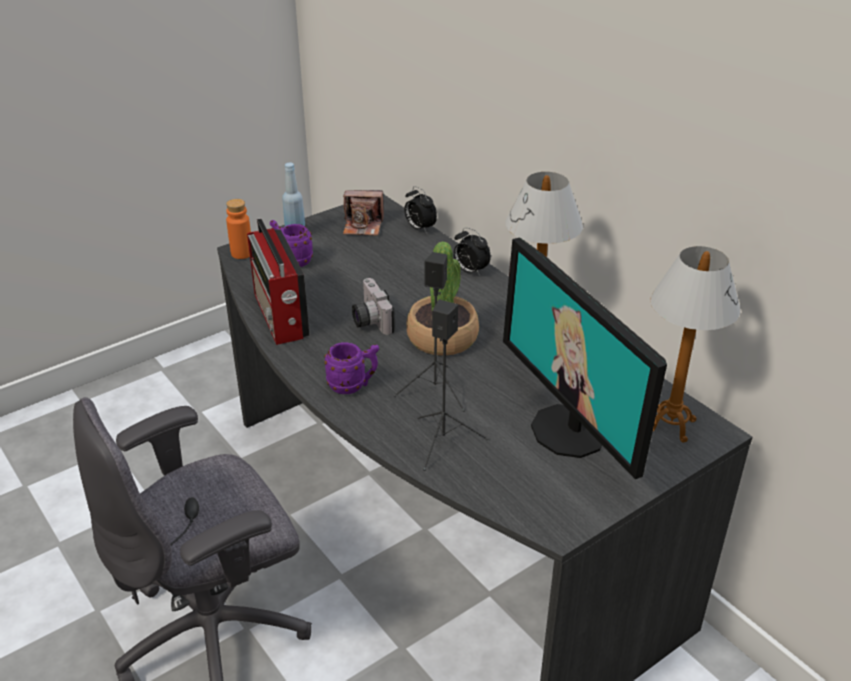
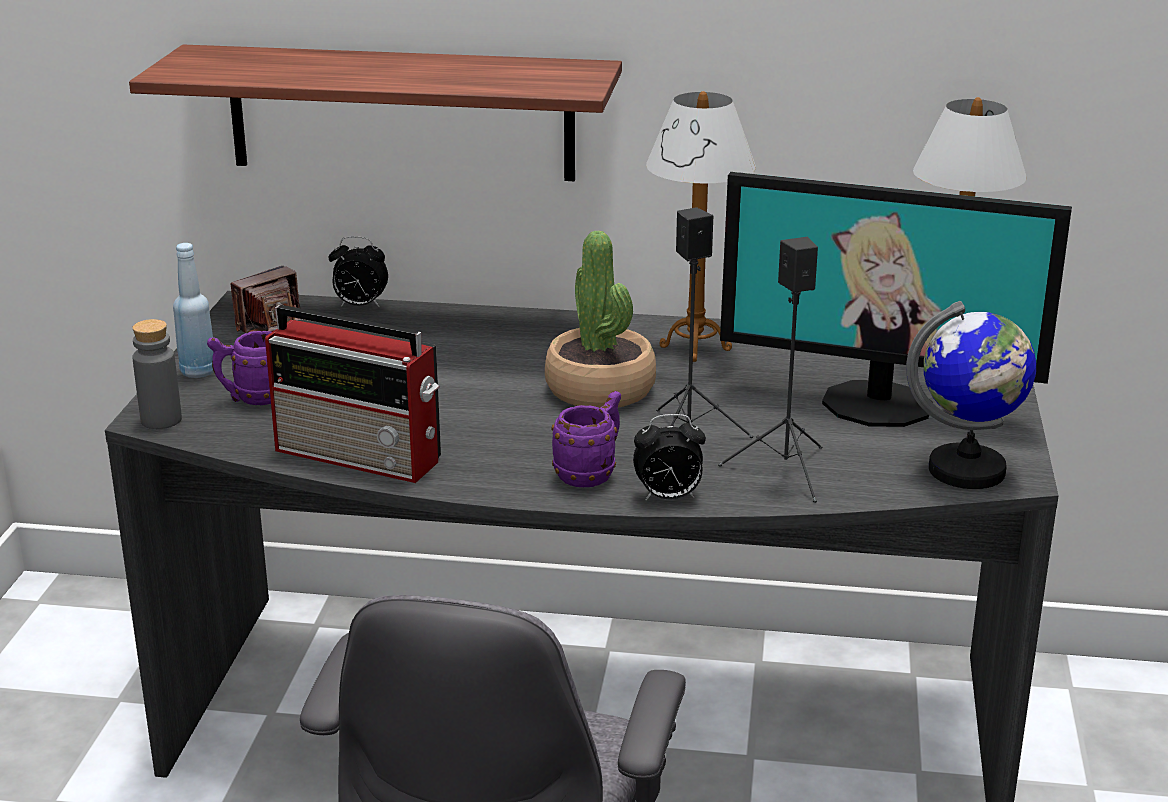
camera: 45 degrees left, 10 degrees down
(242, 253) = (161, 420): orange bottle -> grey bottle
(369, 320) = (483, 410): camera -> none
(456, 122) = (401, 113): none -> shelf
(470, 271) = (506, 321): alarm clock -> alarm clock (668, 498)
(538, 505) = (967, 471): none -> globe

